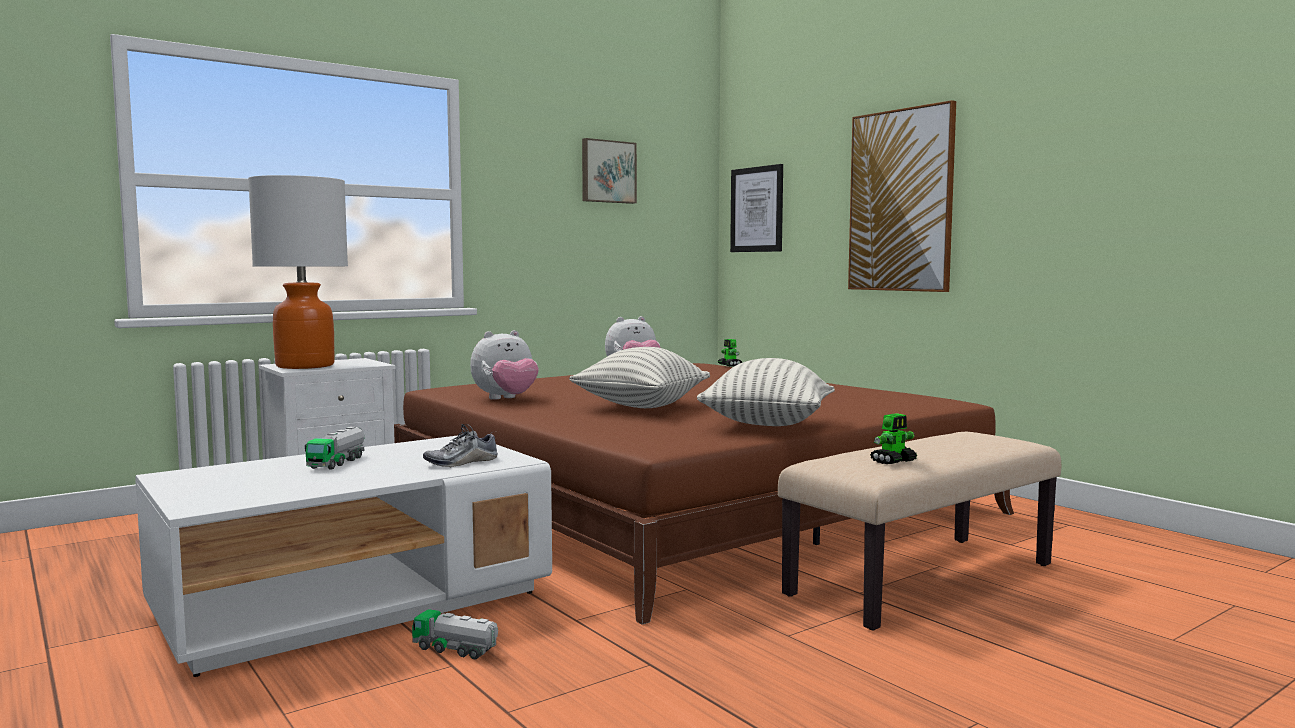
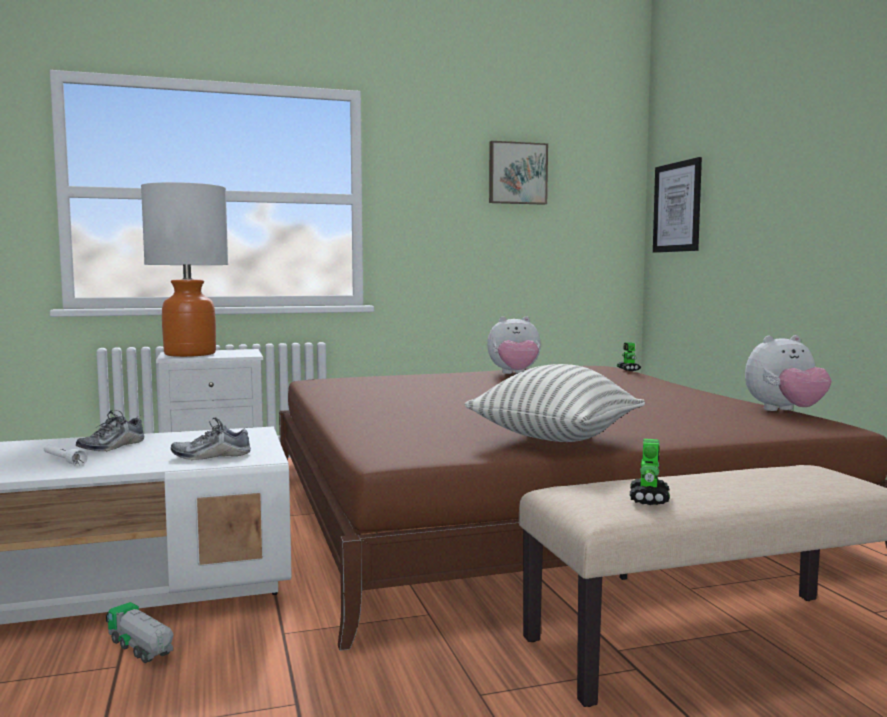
camera: 20 degrees right, 0 degrees up
(314, 478) = (63, 461): none -> white flashlight
(337, 462) = (112, 446): toy truck -> shoe
(506, 399) = (353, 393): plush toy -> plush toy (785, 411)
(641, 406) = (459, 408): pillow -> none
(893, 461) = (649, 498): toy robot -> toy robot turned 60 degrees counterclockwise
(901, 201) = (814, 189): picture -> none

